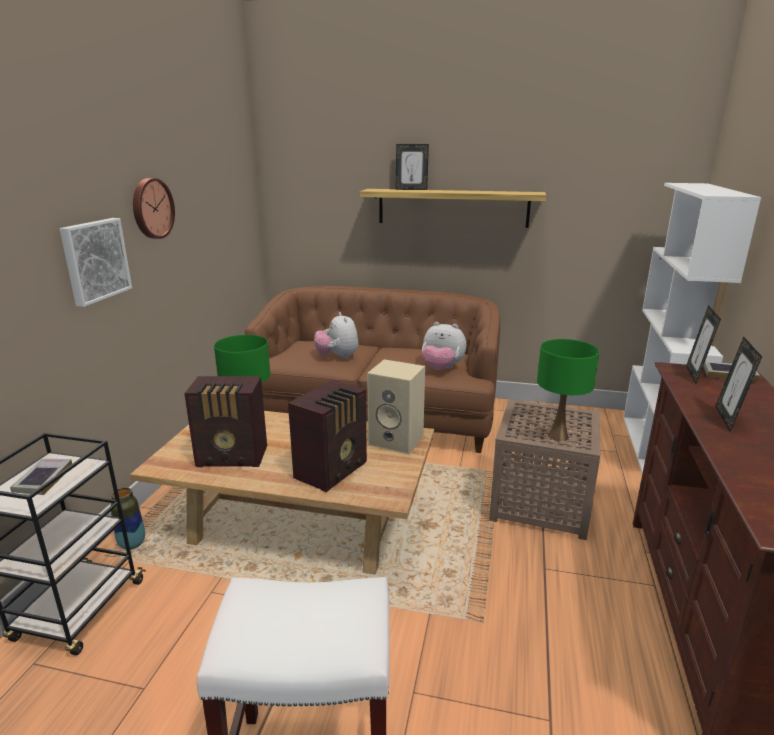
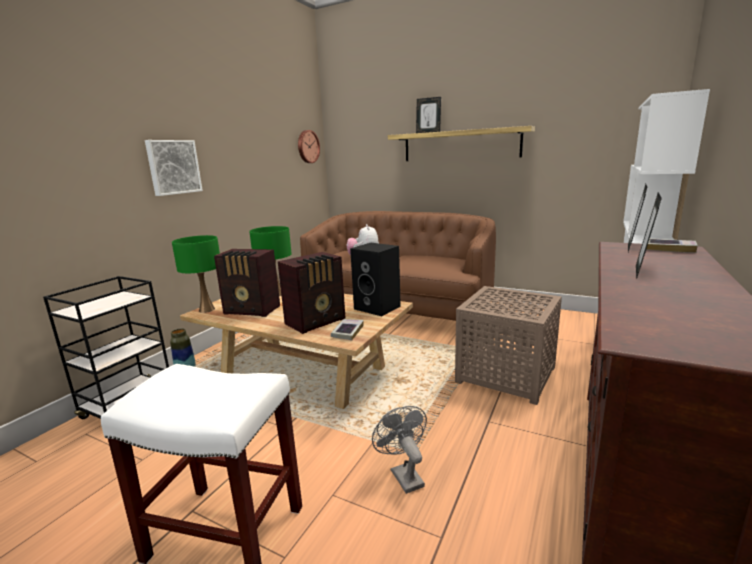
camera: 15 degrees right, 5 degrees down
(43, 480) = (104, 303): book -> book (347, 332)
(151, 208) = (224, 140): wall clock -> wall clock (307, 146)
(397, 440) = (378, 307): beige speaker -> black speaker
(442, 368) = (439, 266): plush toy -> none
(481, 652) = (403, 475): none -> grey fan
(558, 436) = (512, 309): green table lamp -> green table lamp (207, 309)

